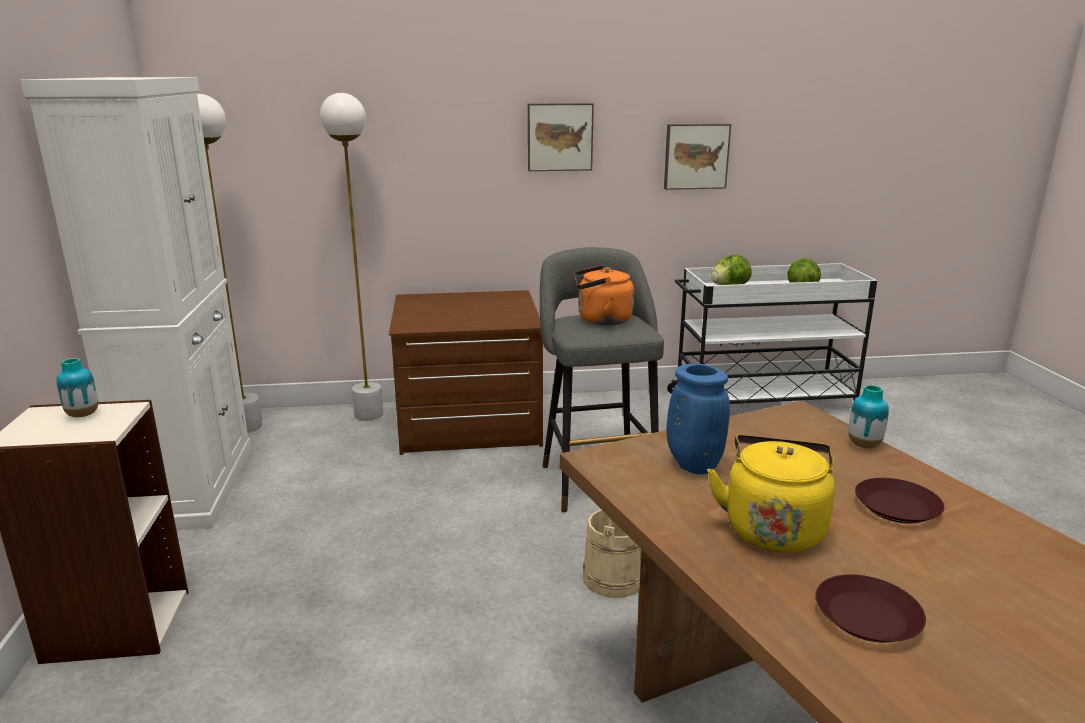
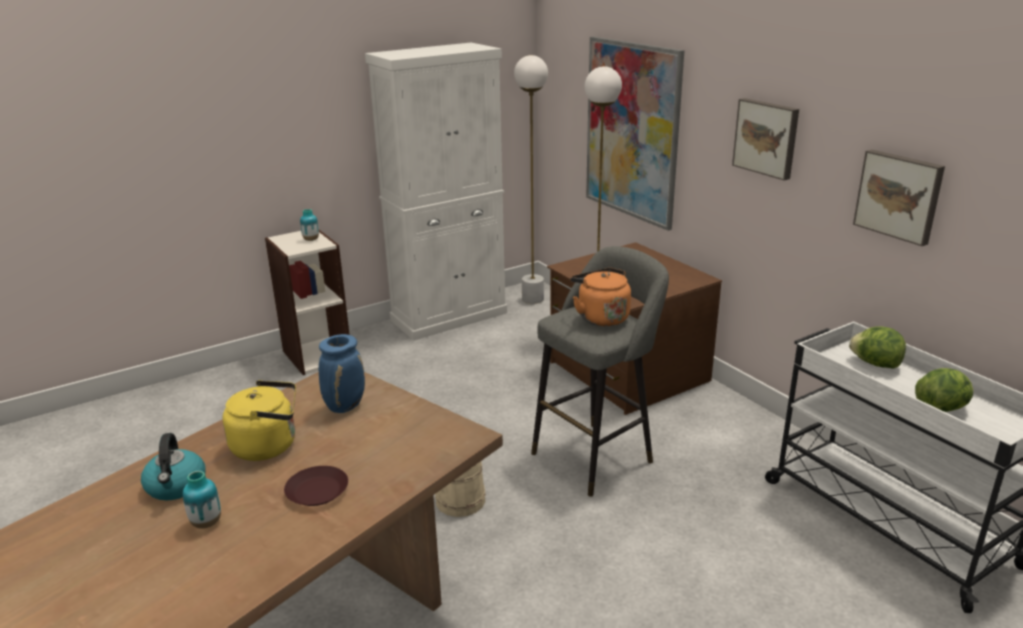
camera: 65 degrees right, 5 degrees up
(365, 170) = (631, 131): none -> picture
(864, 445) = (421, 471): vase -> vase (206, 523)
(866, 616) = (176, 486): brown plate -> kettle

